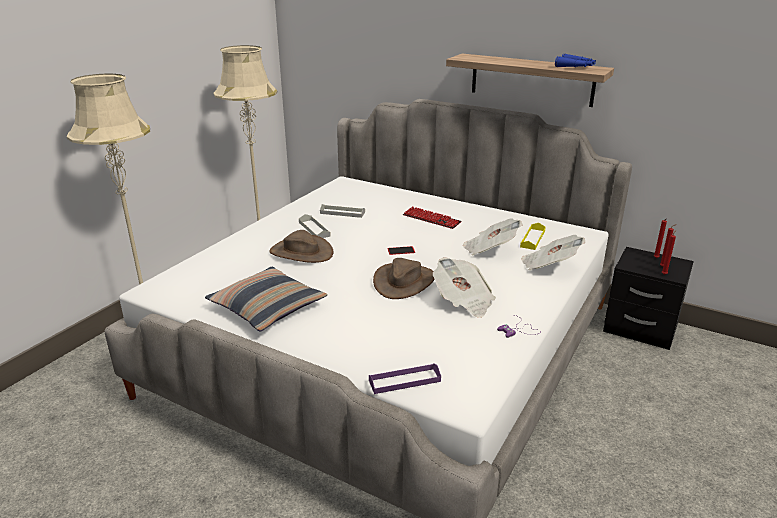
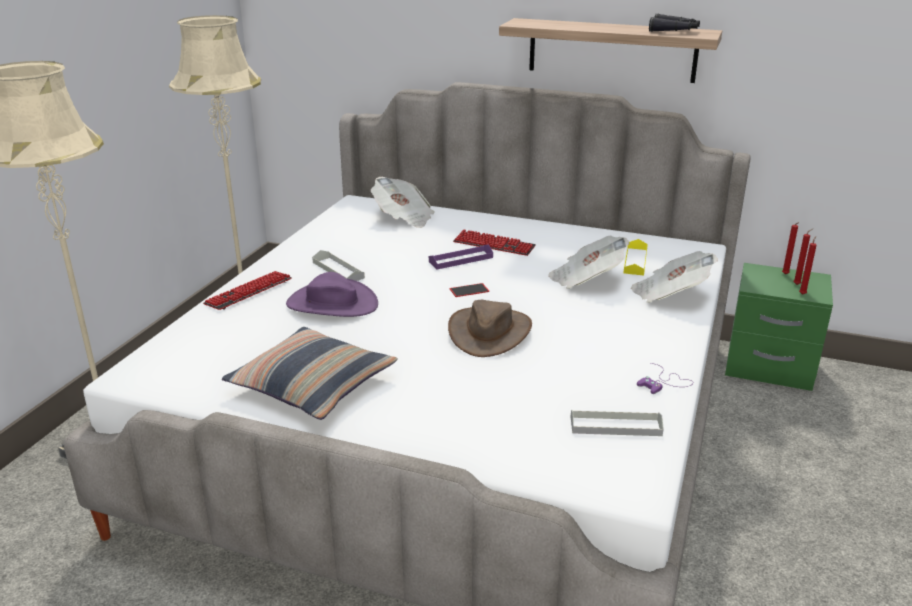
camera: 10 degrees left, 0 degrees up
(248, 240) = (248, 292): none -> keyboard
(301, 252) = (332, 304): brown hat -> purple hat
(342, 213) = (369, 245): grey tray -> grey tray (615, 426)
(404, 381) = (542, 467): purple tray -> purple tray (461, 260)
(463, 301) = (578, 351): newspaper -> newspaper (403, 218)
(575, 67) = (674, 31): blue binoculars -> black binoculars
(639, 329) = (768, 368): black nightstand -> green nightstand

